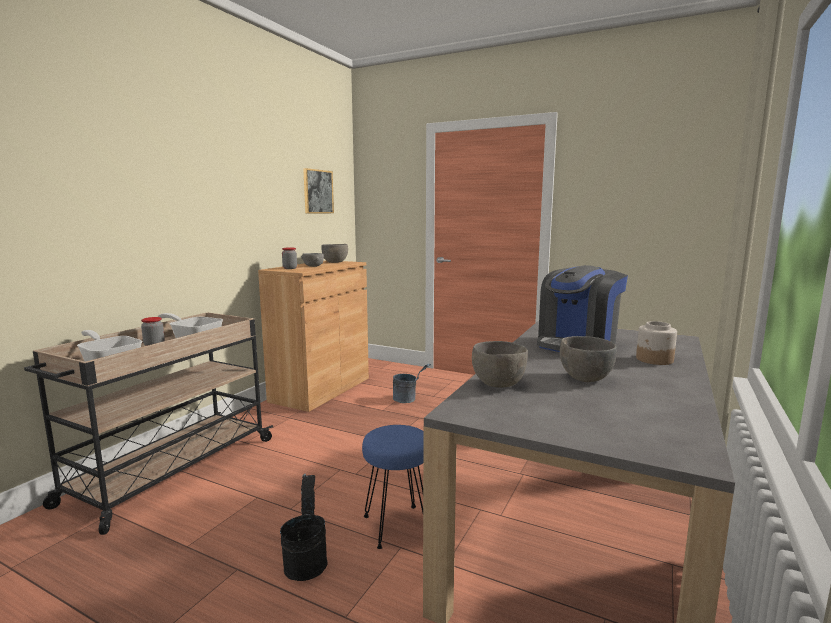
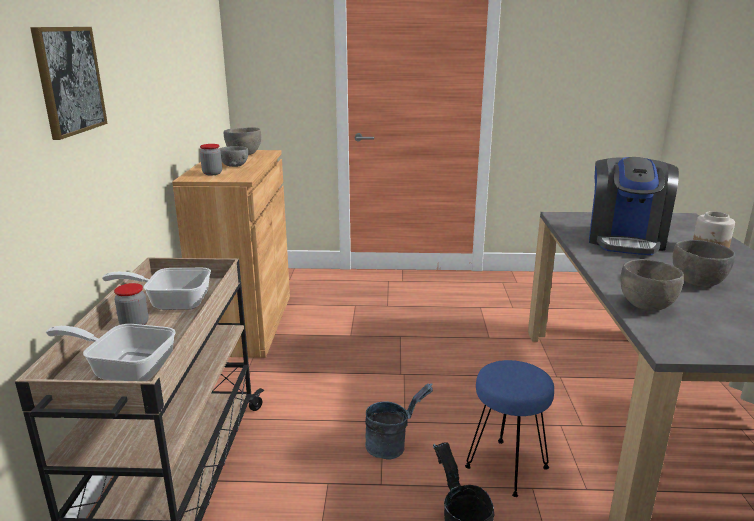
camera: 25 degrees left, 10 degrees up
(318, 191) = (200, 53): picture -> picture (69, 80)
(408, 399) = (365, 316): grey bucket -> grey bucket (393, 446)

